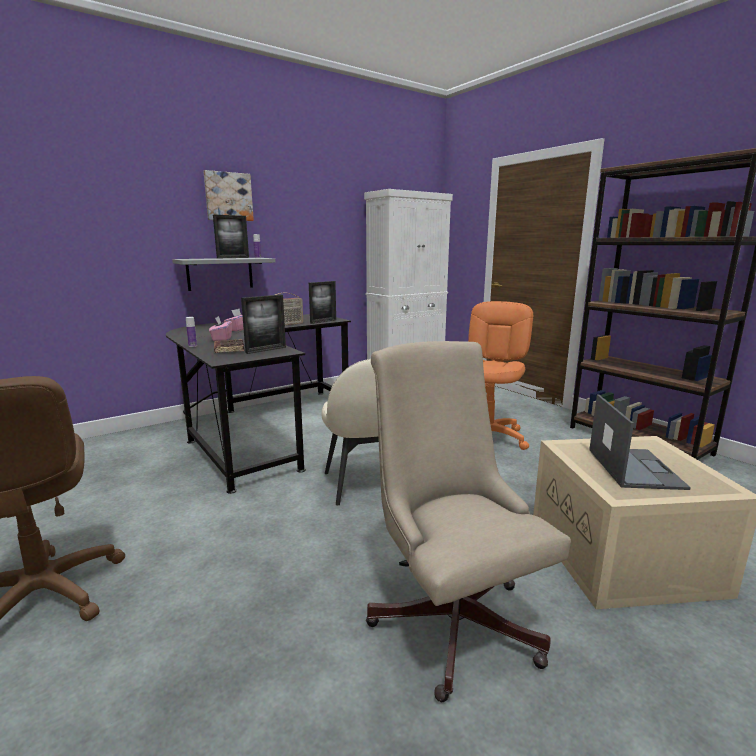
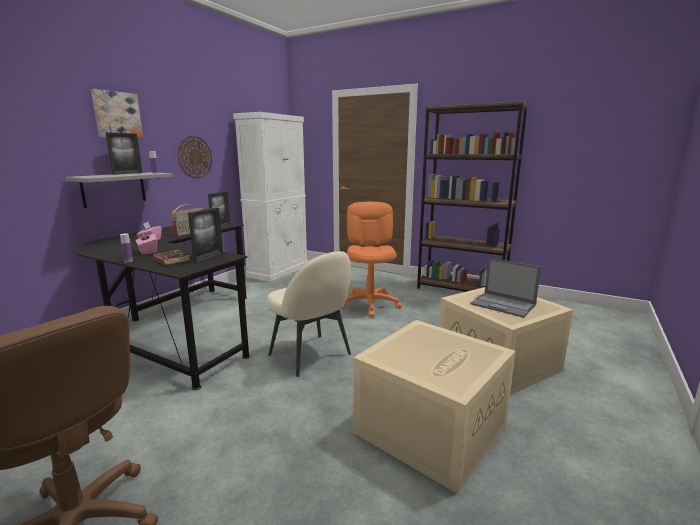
camera: 25 degrees left, 0 degrees up
(313, 242) = (194, 157): none -> wall clock
(450, 614) = (430, 426): beige office chair -> beige storage box
(633, 467) = (503, 305): laptop -> laptop turned 150 degrees clockwise

